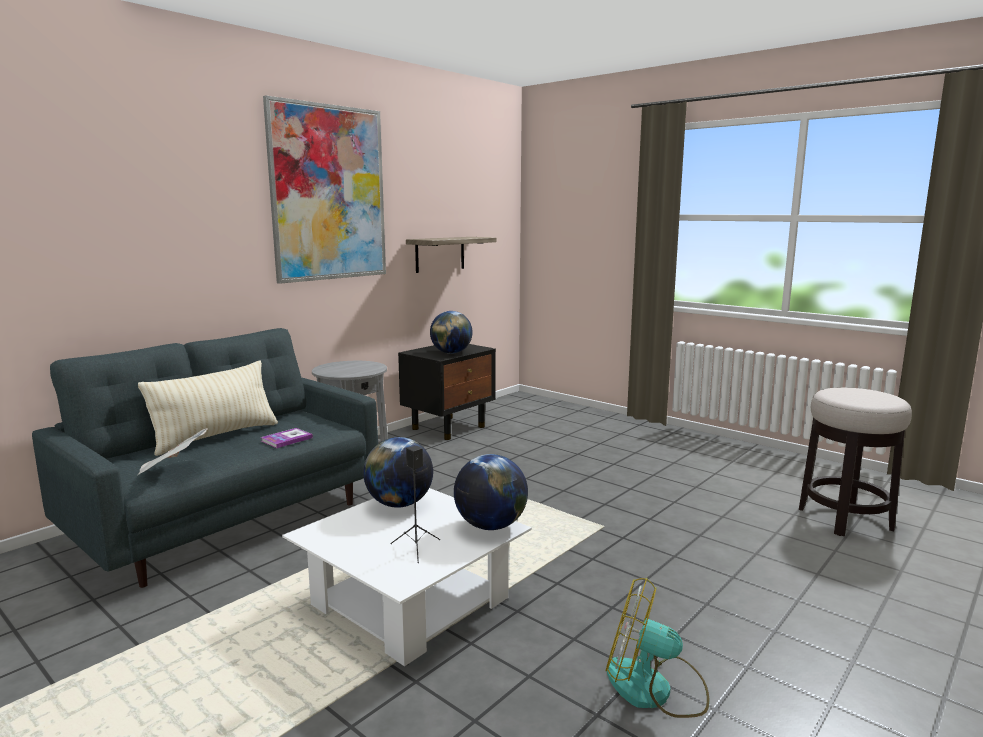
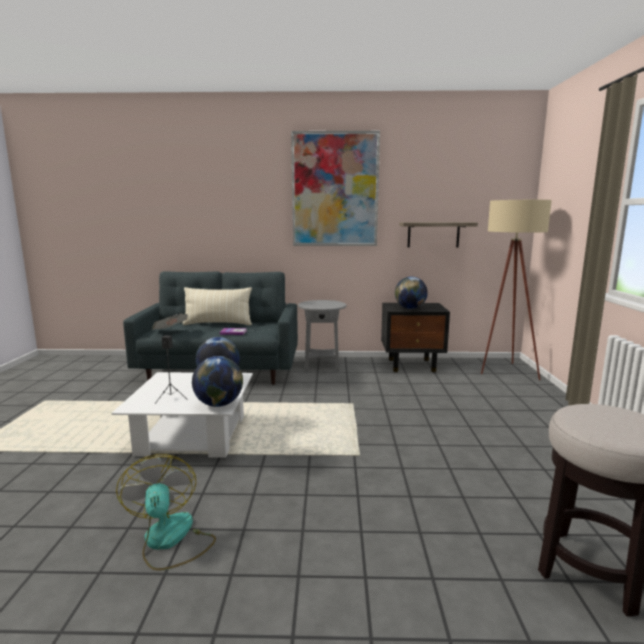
camera: 50 degrees right, 0 degrees up
(537, 408) = (504, 372): none -> beige floor lamp

